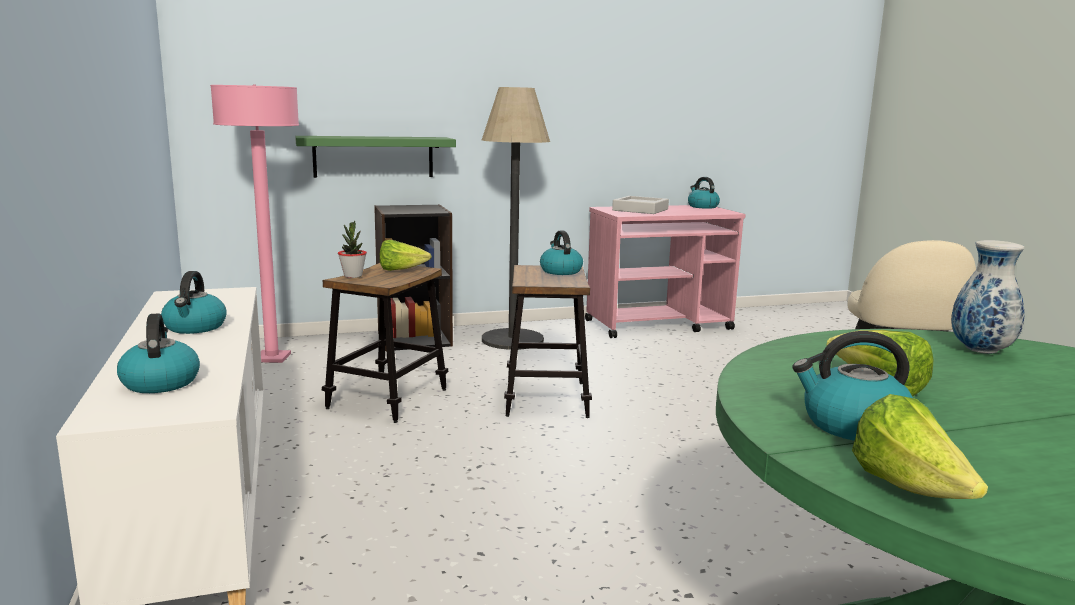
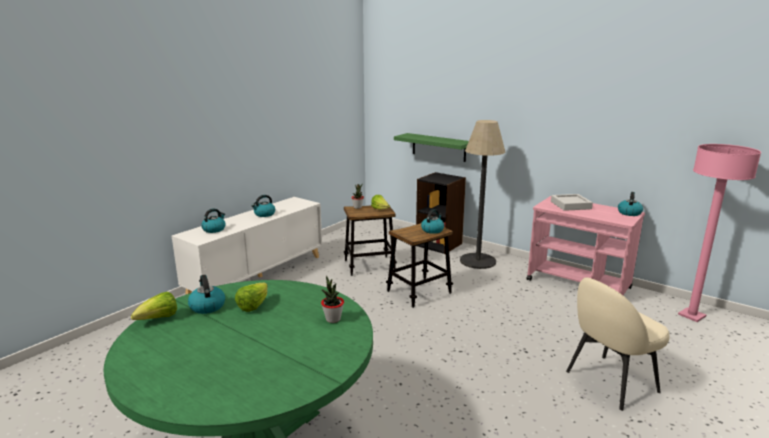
camera: 55 degrees right, 5 degrees up
(272, 358) = (374, 233): pink floor lamp -> pink floor lamp (691, 315)
(979, 351) = (333, 319): vase -> potted plant

